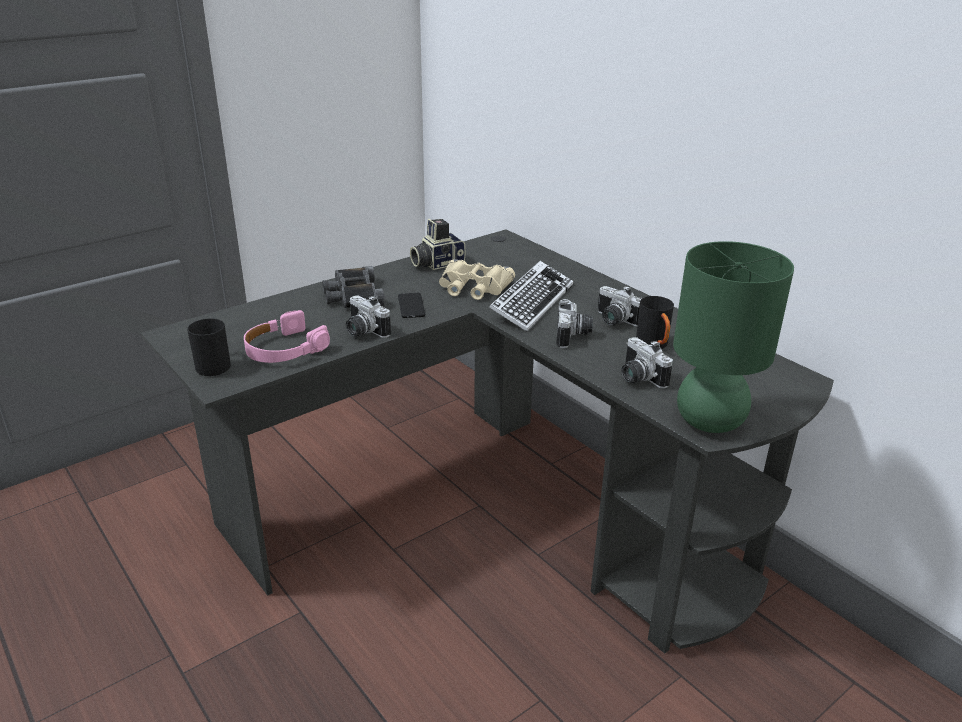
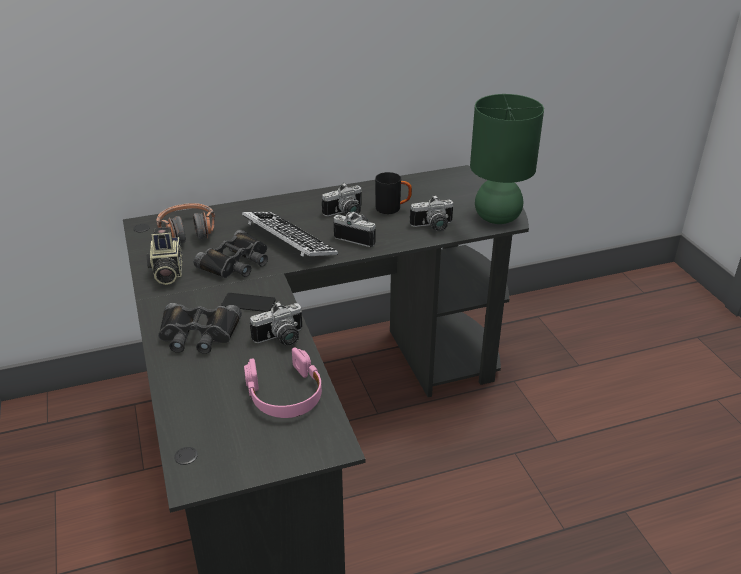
camera: 70 degrees left, 5 degrees up
(214, 364) = (288, 446): black mug -> none
(473, 287) = (236, 262): beige binoculars -> black binoculars
(508, 257) = (188, 232): none -> headphones

